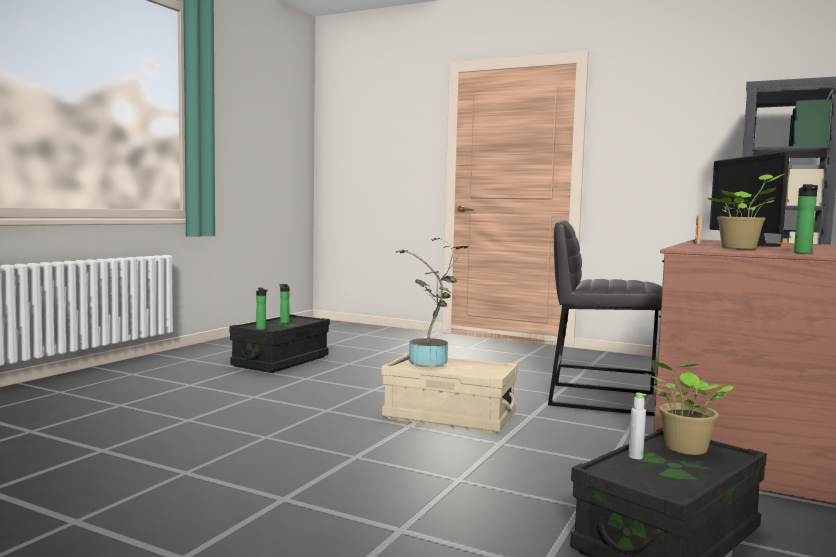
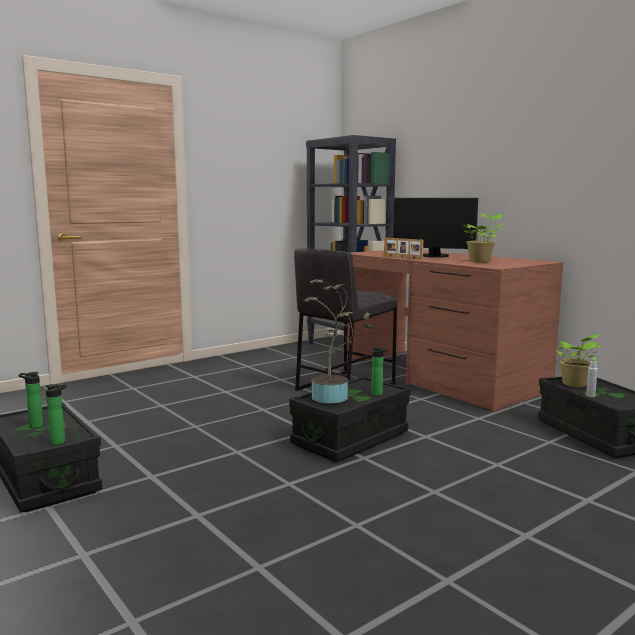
camera: 65 degrees left, 5 degrees up
(449, 416) = (350, 439): beige storage box -> black storage box
(803, 253) = (524, 261): bottle -> bottle (378, 394)

